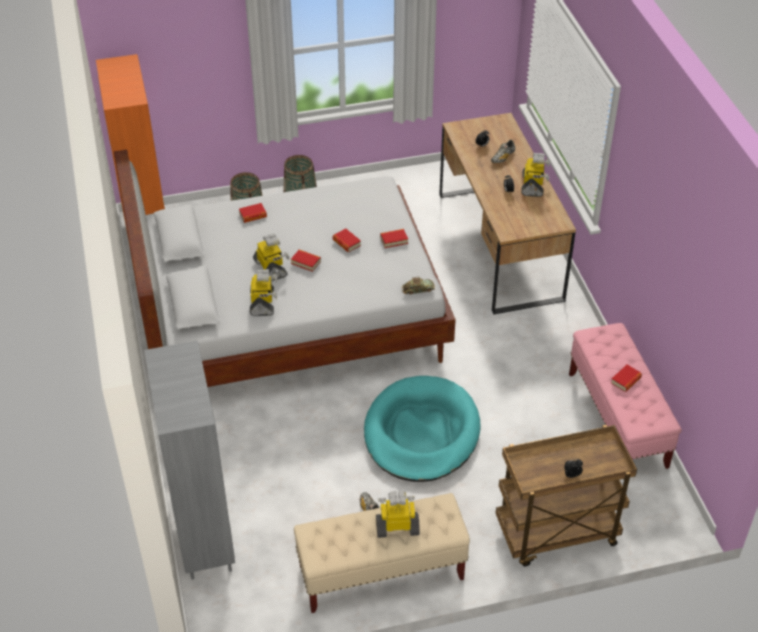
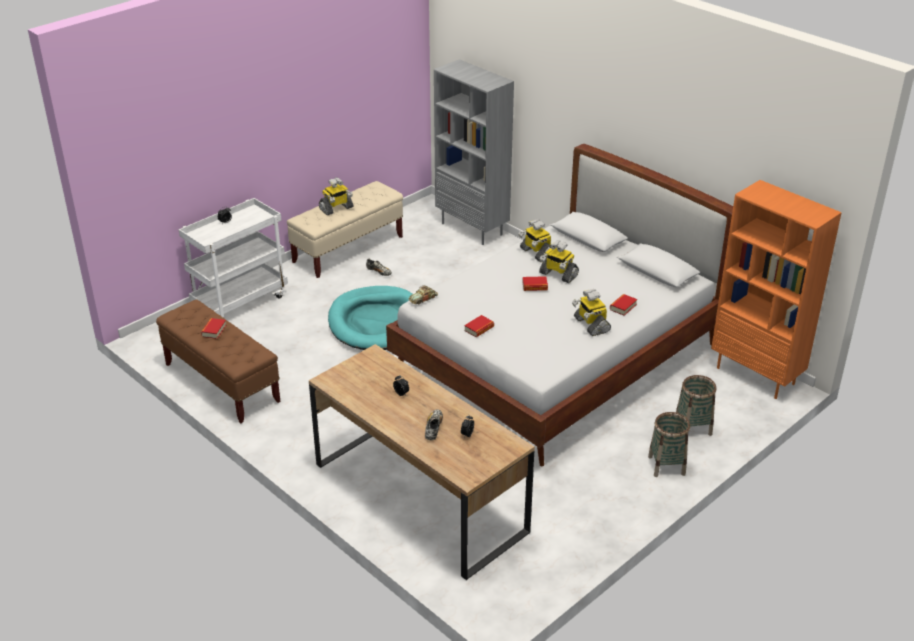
camera: 150 degrees right, 10 degrees down
(346, 243) = (518, 312): book -> none
(533, 186) = (379, 408): toy robot -> toy robot (591, 325)
(556, 534) = (240, 301): brown cart -> white cart
(617, 420) = (221, 383): pink bench -> brown bench

